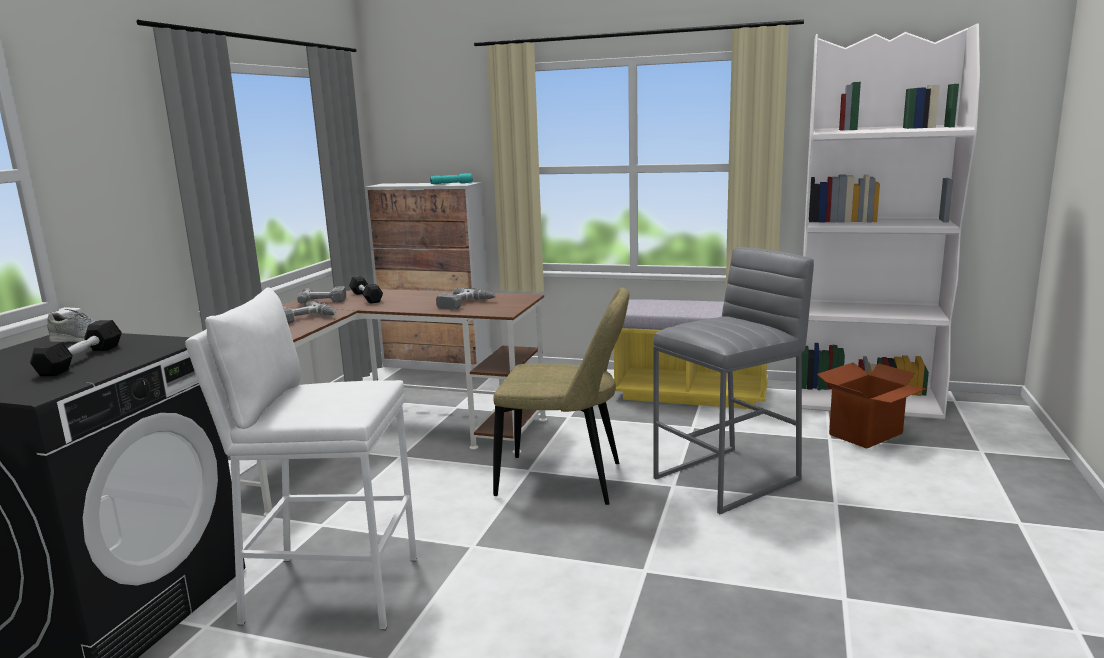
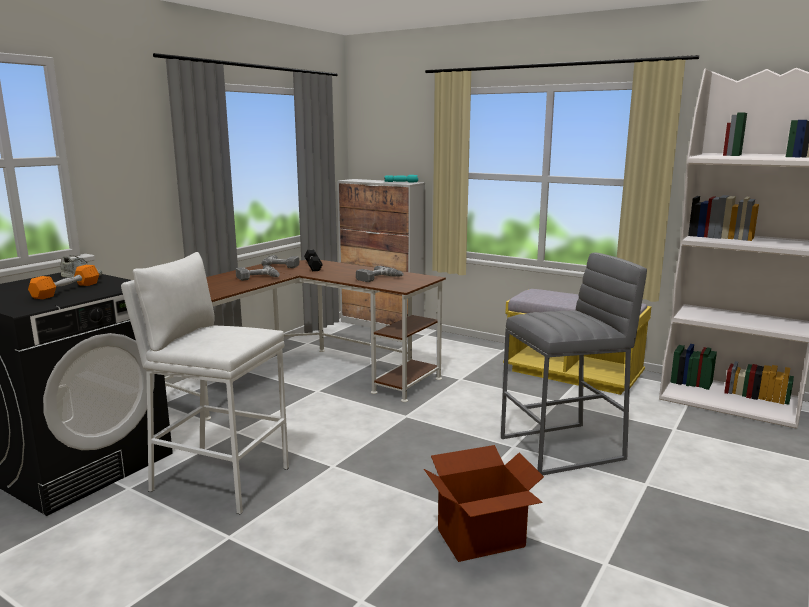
camera: 15 degrees right, 0 degrees up
(81, 360) = (66, 290): black dumbbell -> orange dumbbell
(566, 480) = (430, 428): beige chair -> none
(866, 434) = (711, 430): cardboard box -> cardboard box (481, 539)

